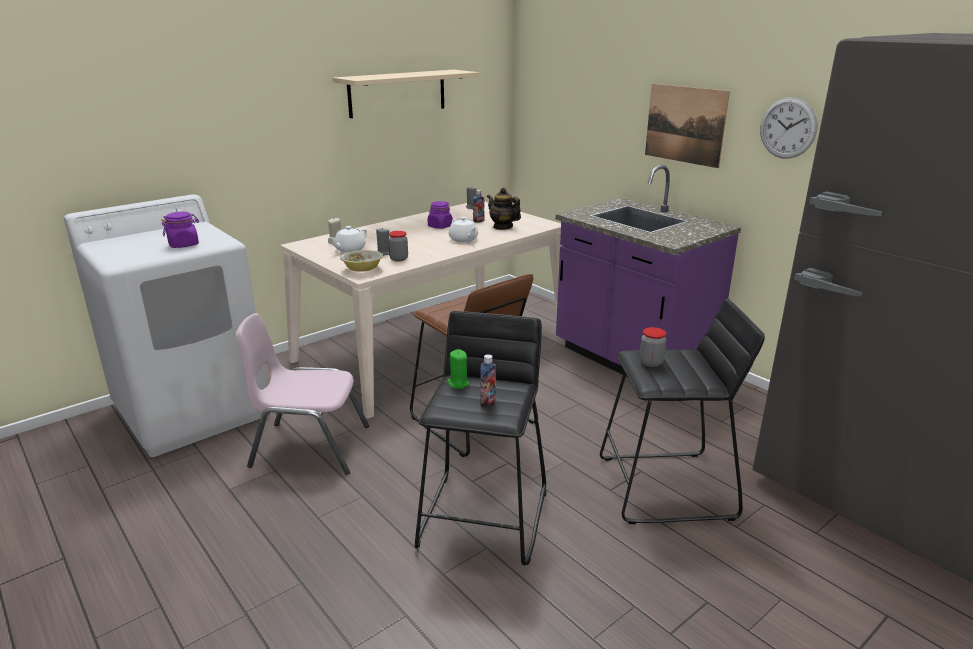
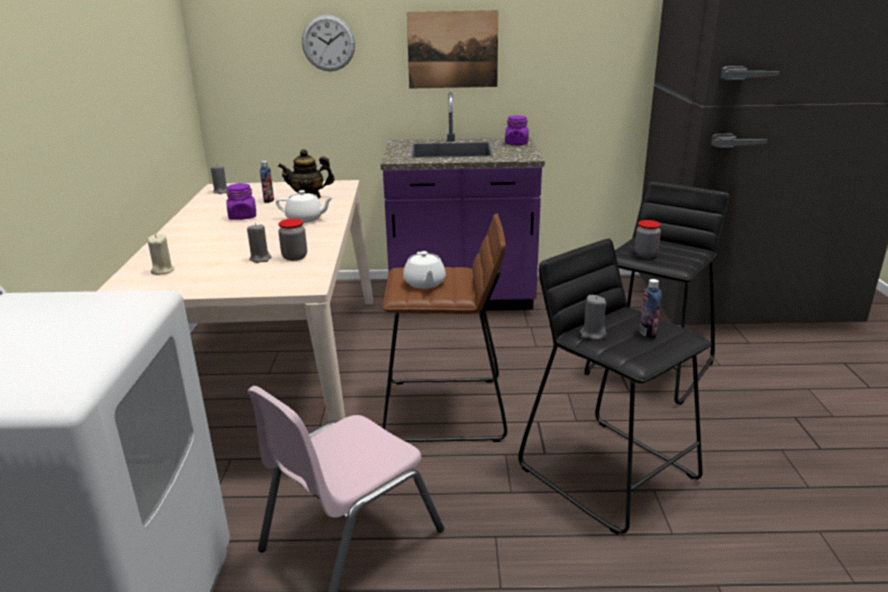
camera: 50 degrees left, 0 degrees up
(184, 244) = (88, 325): purple jar -> purple jar (516, 143)
(349, 249) = (206, 271): white teapot -> white teapot (424, 283)
(362, 269) = (287, 281): bowl -> none
(397, 93) = (110, 48): beige shelf -> none
(458, 383) = (592, 334): green candle -> grey candle
(788, 128) = (561, 37): wall clock -> wall clock (328, 43)

